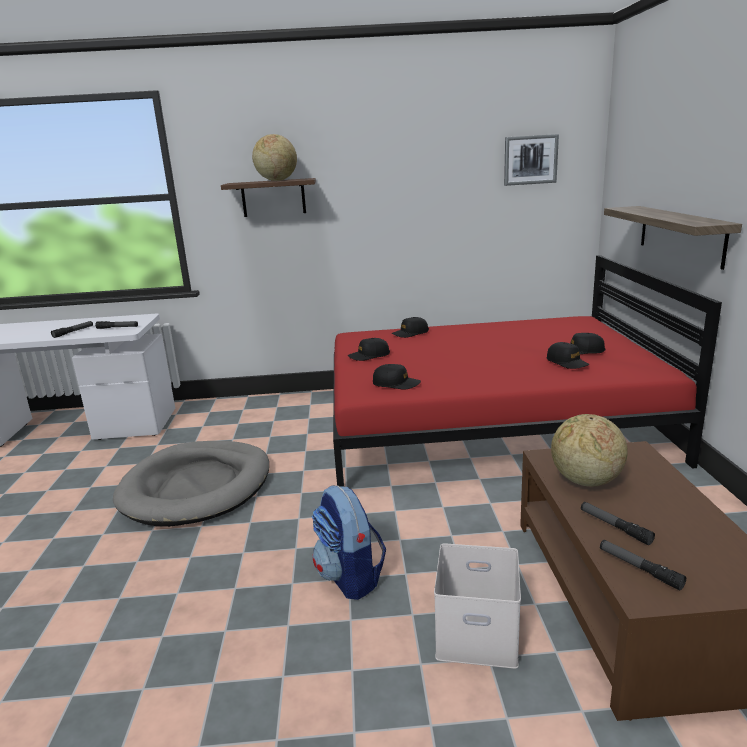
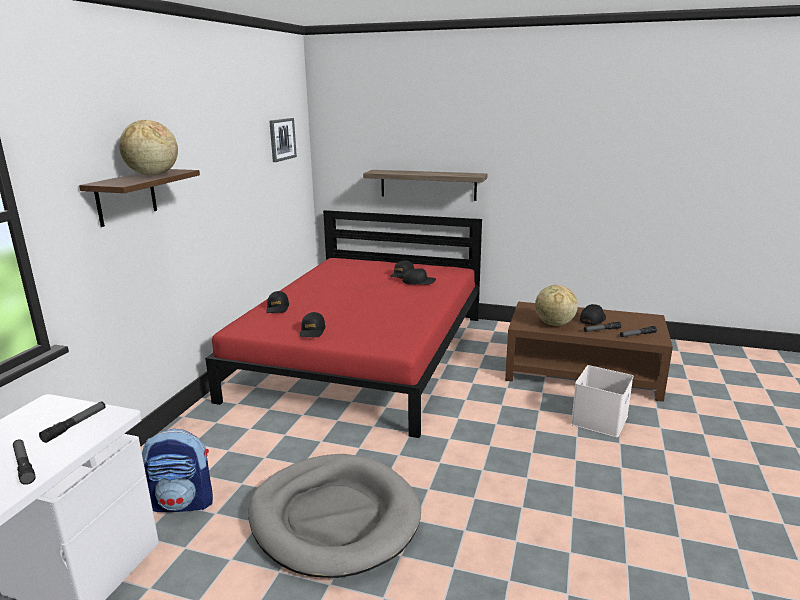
camera: 70 degrees left, 0 degrees up
(350, 577) = (530, 451): backpack -> backpack (184, 503)
(396, 384) = (393, 332): black cap -> black cap (592, 319)

